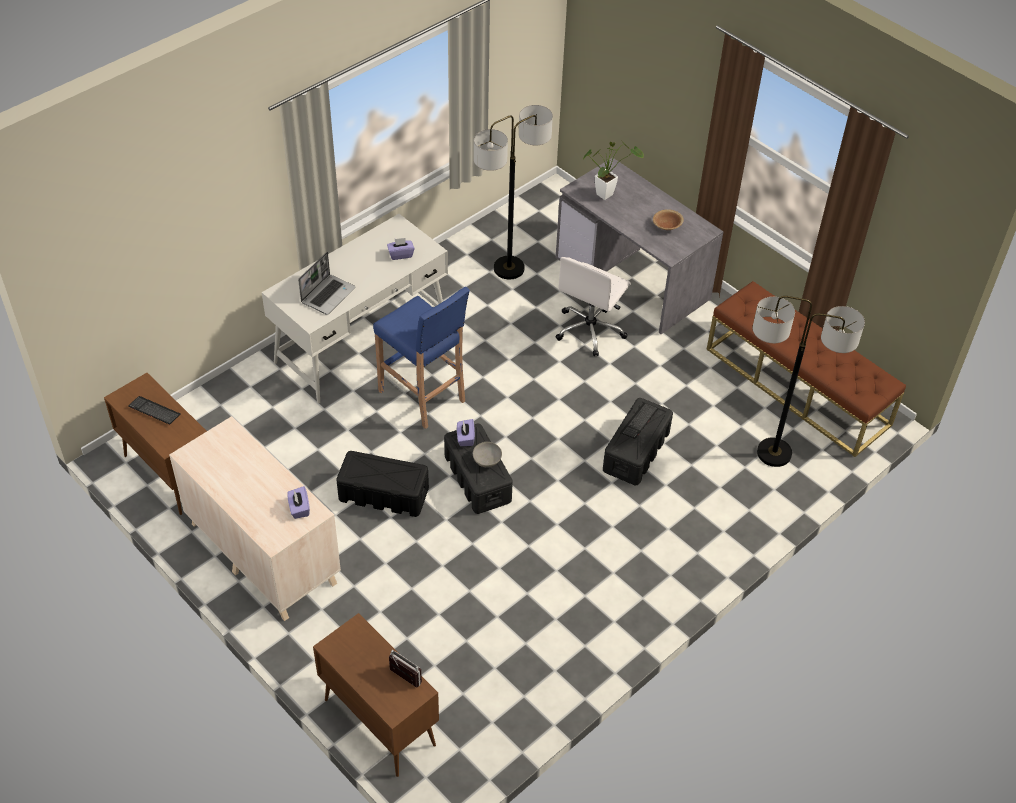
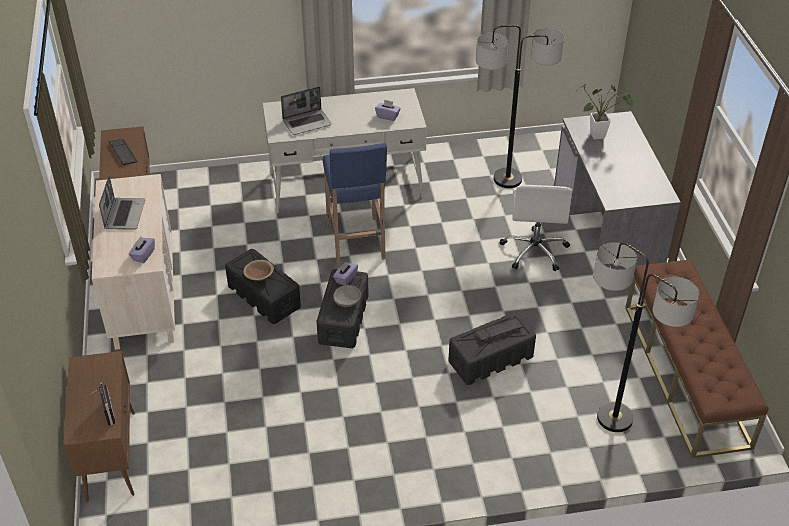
camera: 35 degrees right, 5 degrees down
(237, 476) = (124, 214): none -> laptop
(590, 330) = (534, 250): white office chair -> white office chair turned 60 degrees counterclockwise
(667, 226) = (631, 178): brown bowl -> brown bowl (259, 276)

